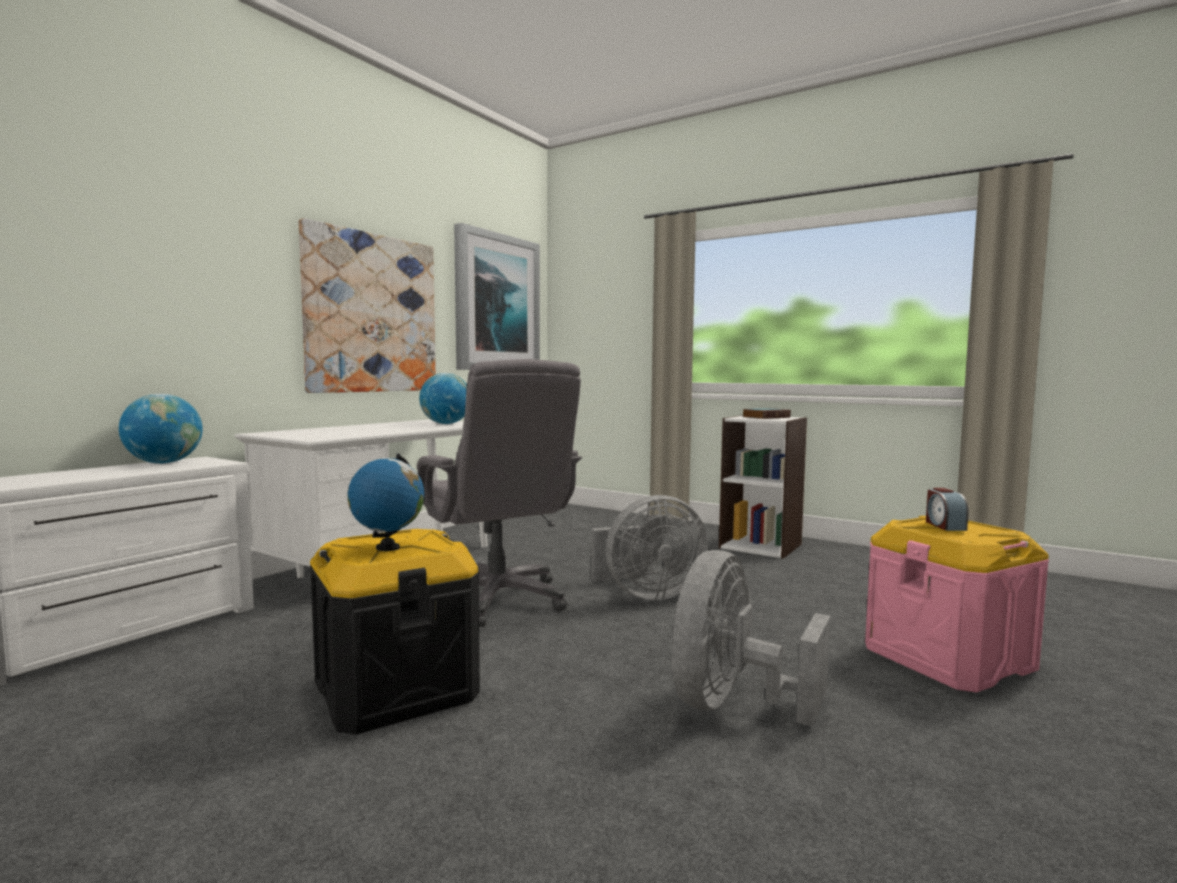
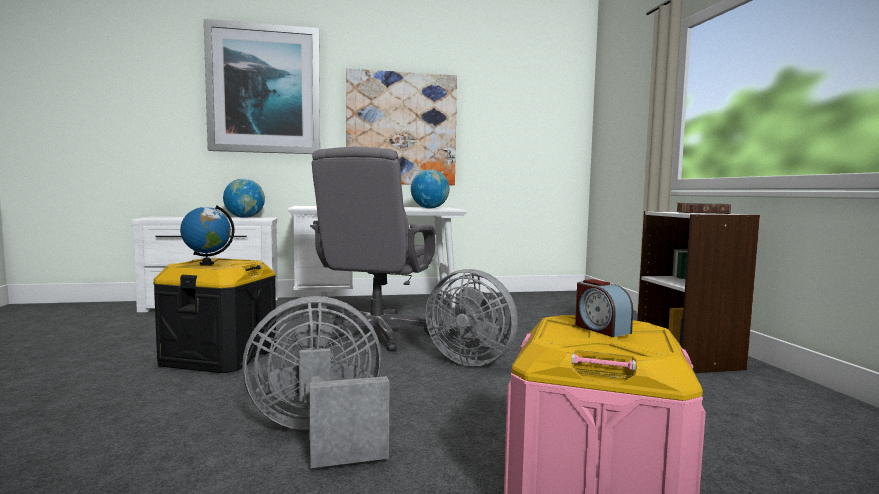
camera: 45 degrees right, 0 degrees up
(496, 303) = (527, 115): picture -> picture (265, 90)
(944, 525) = (601, 329): alarm clock -> alarm clock turned 75 degrees counterclockwise

